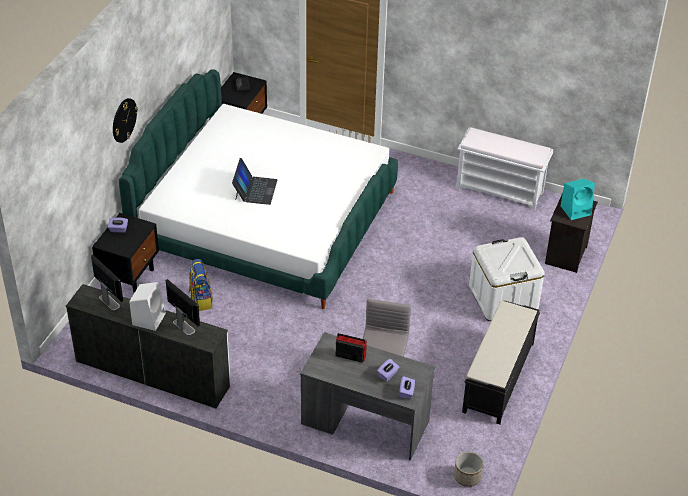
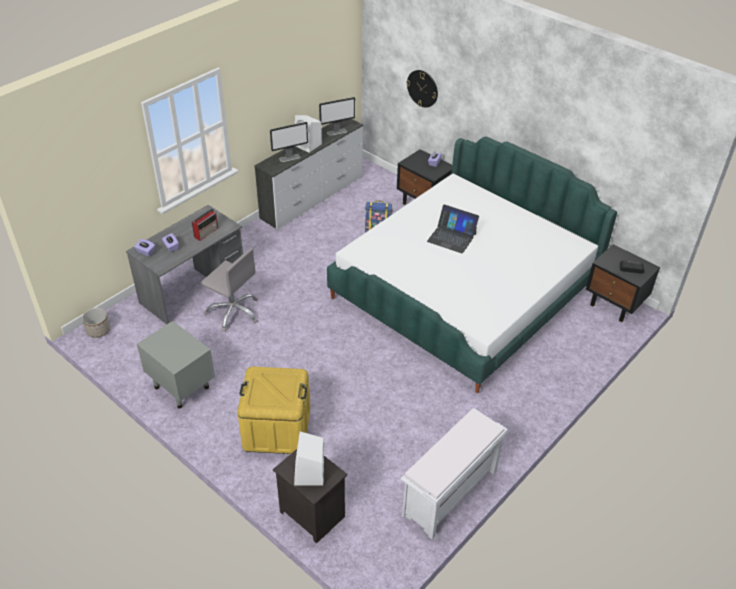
camera: 110 degrees right, 0 degrees up
(124, 120) = (489, 105): wall clock -> wall clock (422, 88)
(498, 378) = (181, 387): black bench -> grey nightstand
(503, 298) = (277, 429): white storage box -> yellow storage box
(576, 210) = (309, 474): turquoise speaker -> white speaker

